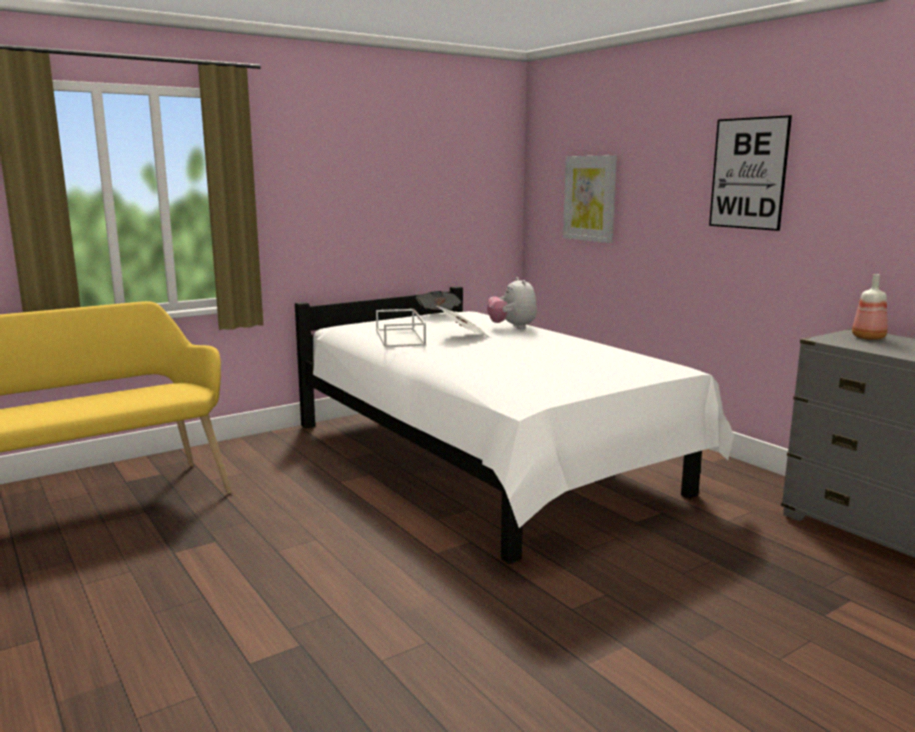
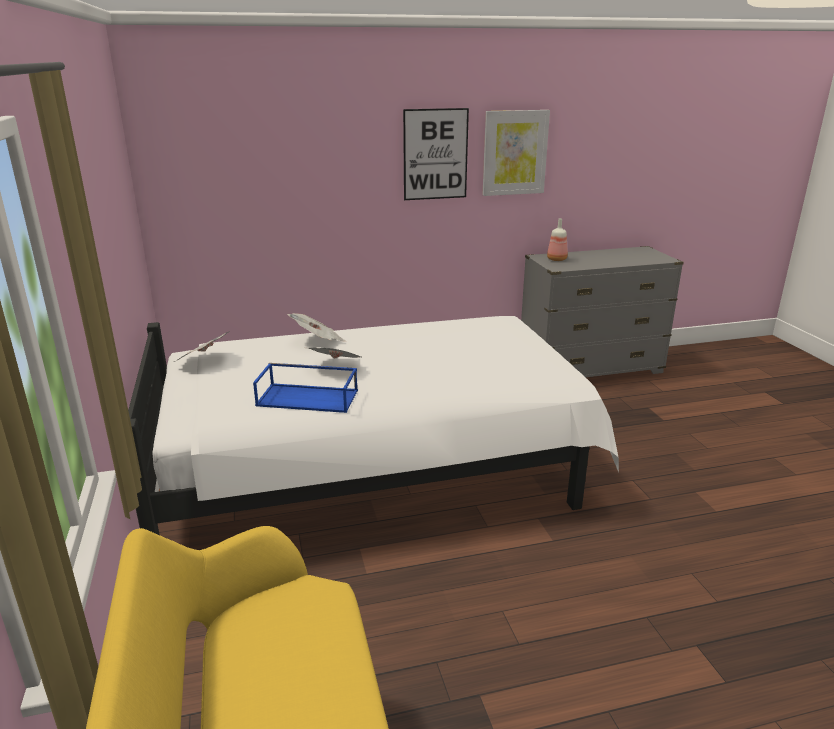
camera: 70 degrees left, 10 degrees up
(401, 338) = (309, 398): white tray -> blue tray
(512, 327) = (318, 341): plush toy -> newspaper
(590, 198) = (254, 188): picture -> picture (514, 153)

